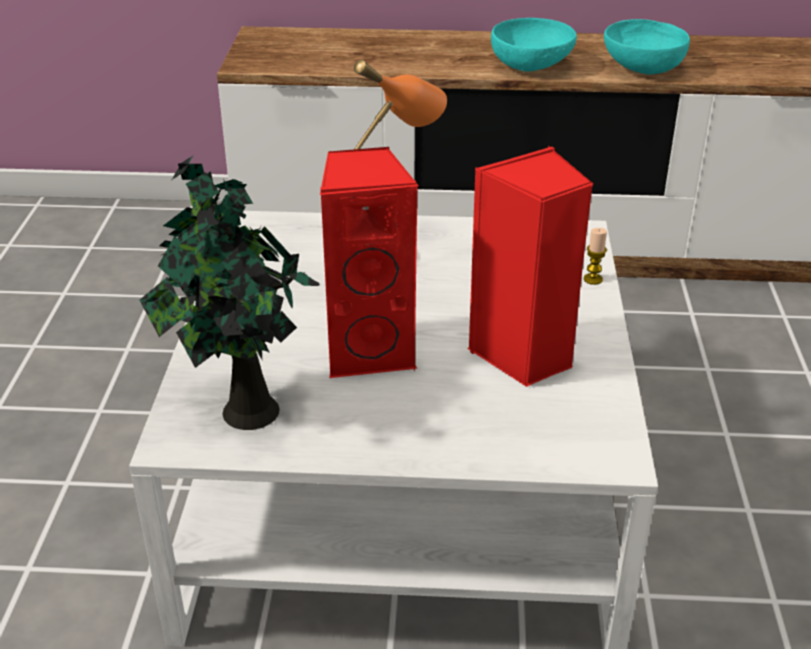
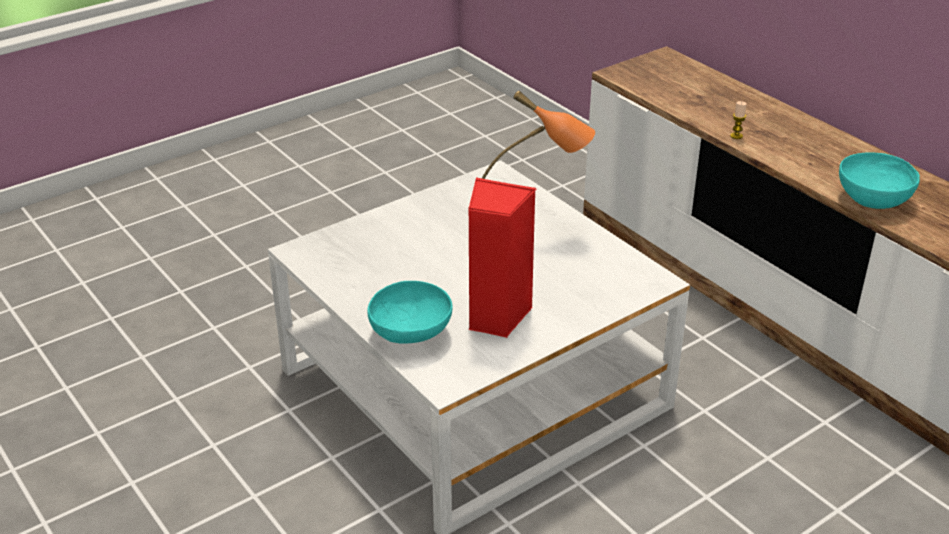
camera: 50 degrees right, 0 degrees up
(245, 411) = (340, 257): potted plant -> none
(369, 351) = (433, 267): red speaker -> none
(532, 66) = (794, 159): turquoise bowl -> turquoise bowl (411, 334)
(593, 279) = (610, 307): candle -> candle (736, 136)

